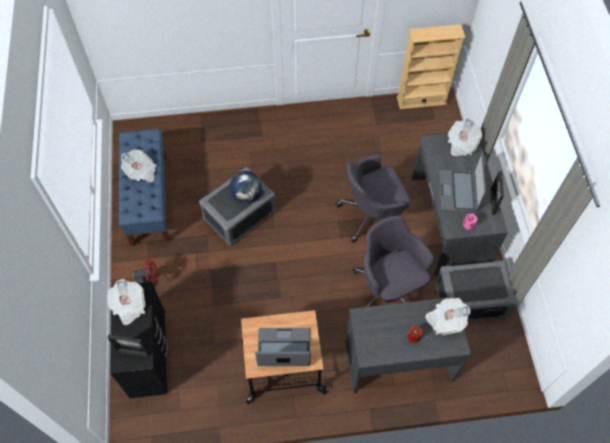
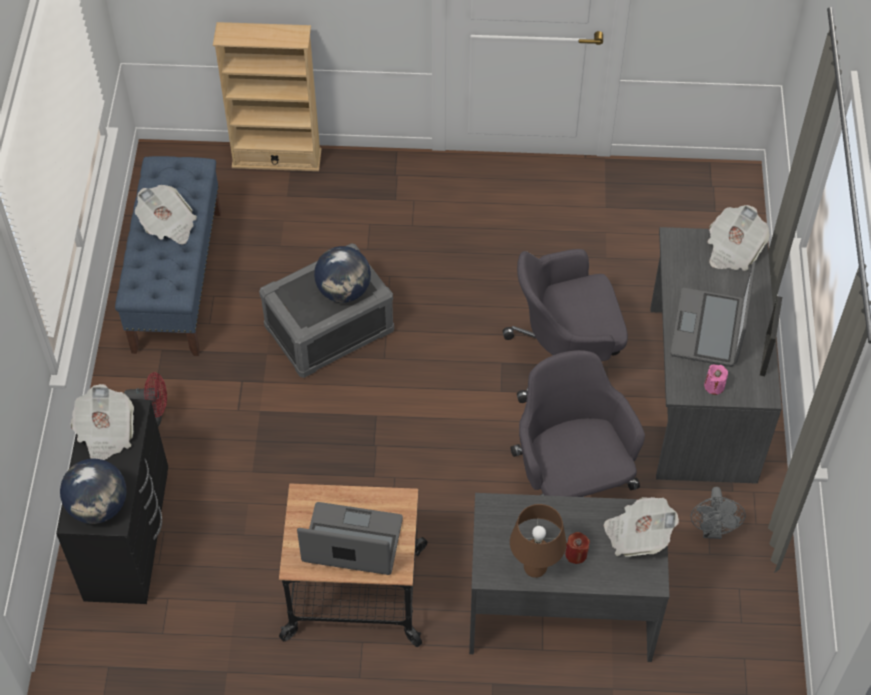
camera: 10 degrees right, 5 degrees down
(133, 352) = (99, 506): picture frame -> globe
(392, 350) = (535, 569): none -> brown table lamp
(421, 100) = (697, 176): beige bookcase -> beige bookcase (276, 158)
(470, 299) = (712, 530): grey storage box -> grey fan

